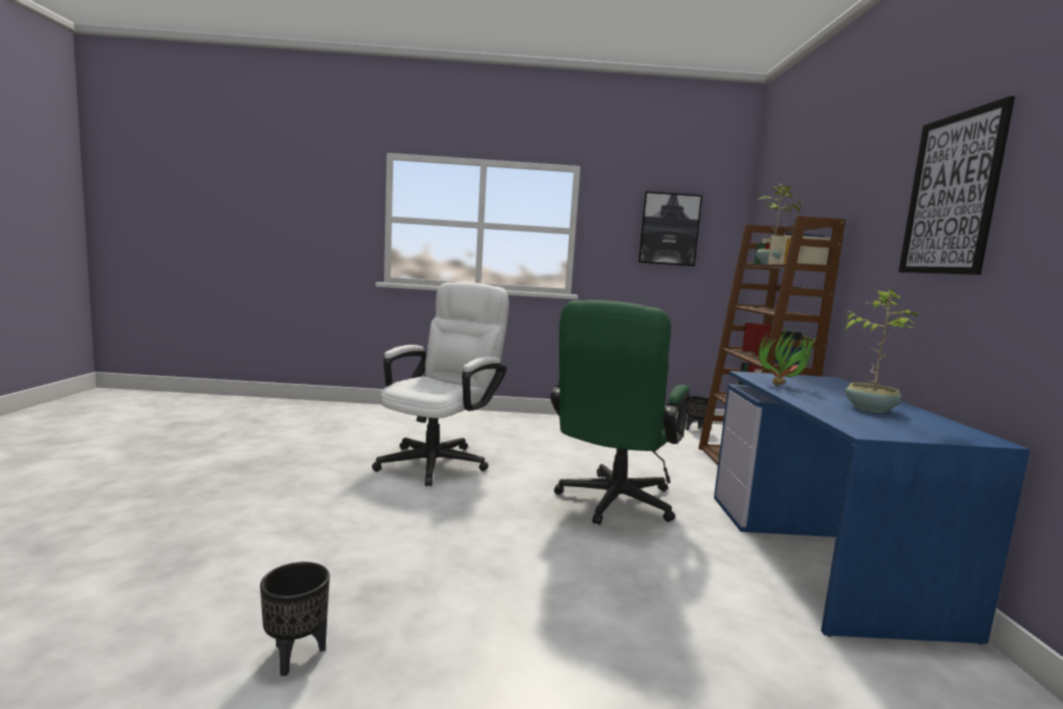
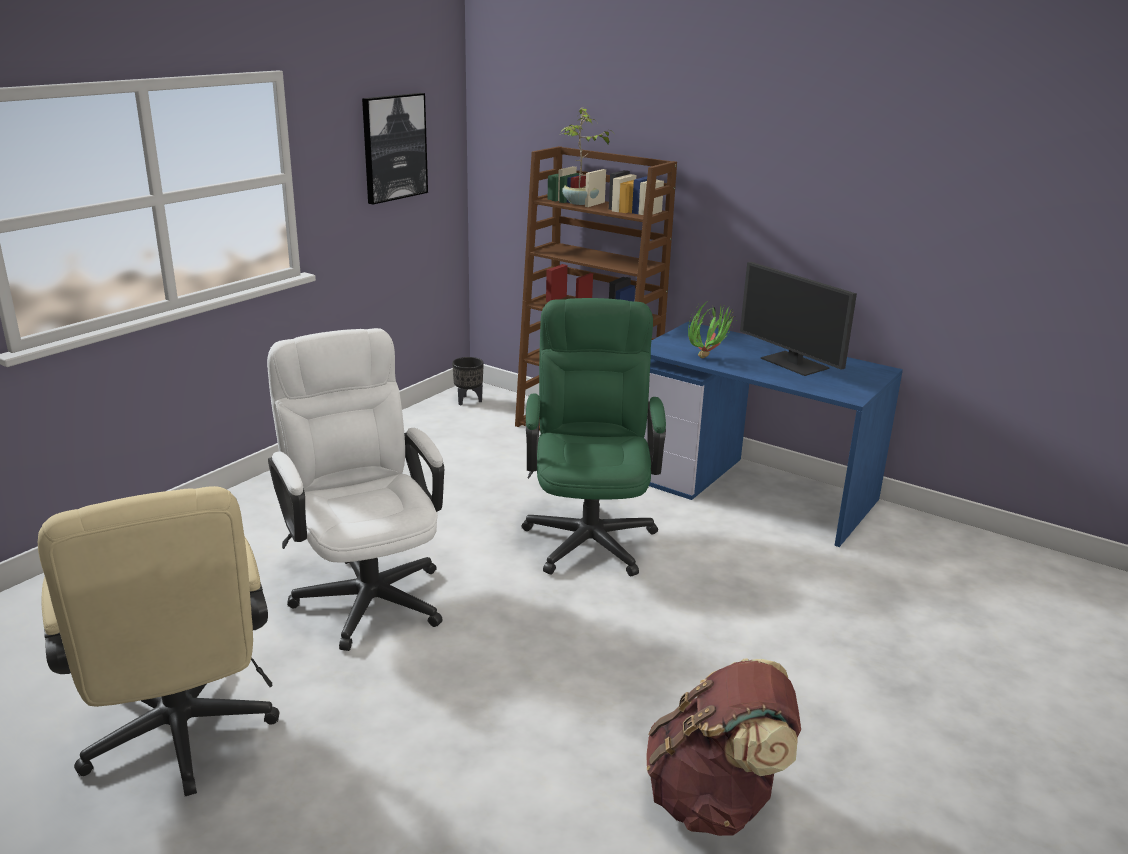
camera: 55 degrees left, 15 degrees up
(262, 458) = (180, 741): none -> beige office chair
(295, 656) = (716, 800): black planter -> brown backpack
(612, 504) = (590, 533): green office chair -> green office chair turned 150 degrees counterclockwise
(870, 409) = (794, 364): potted plant -> monitor
(952, 194) = (812, 167): picture -> none

